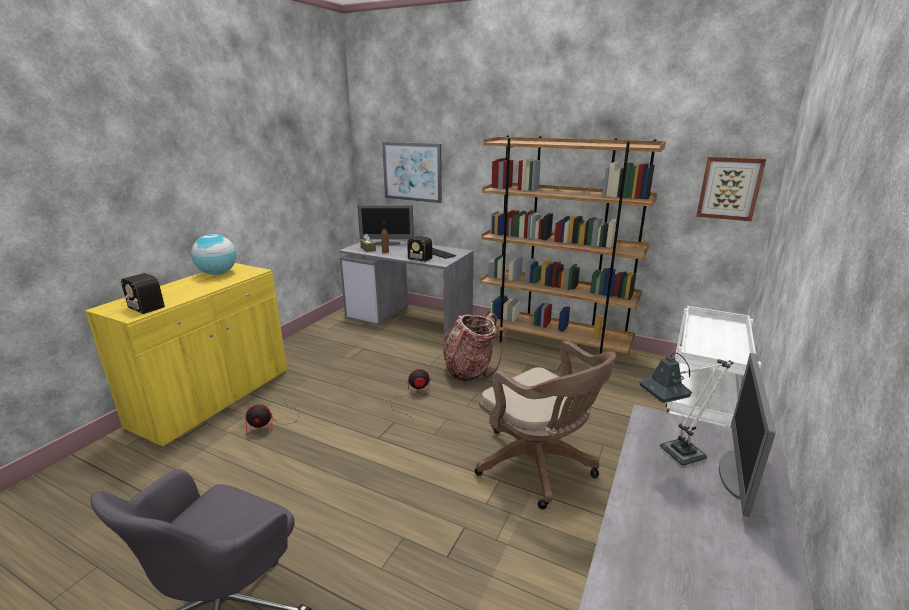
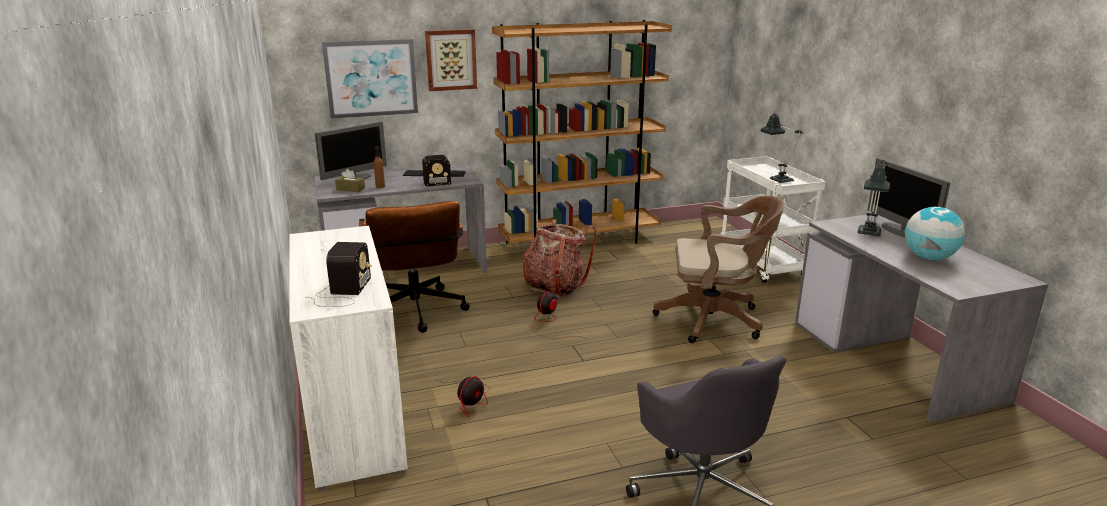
camera: 45 degrees left, 0 degrees up
(143, 304) = (342, 292): radio -> radio turned 75 degrees counterclockwise
(214, 398) = (354, 417): yellow cabinet -> white cabinet
(218, 273) = (317, 246): globe -> globe (929, 257)
(358, 350) = (417, 314): none -> brown office chair
(716, 344) = (778, 179): none -> table lamp
(729, 188) = (699, 58): picture -> picture (451, 60)

